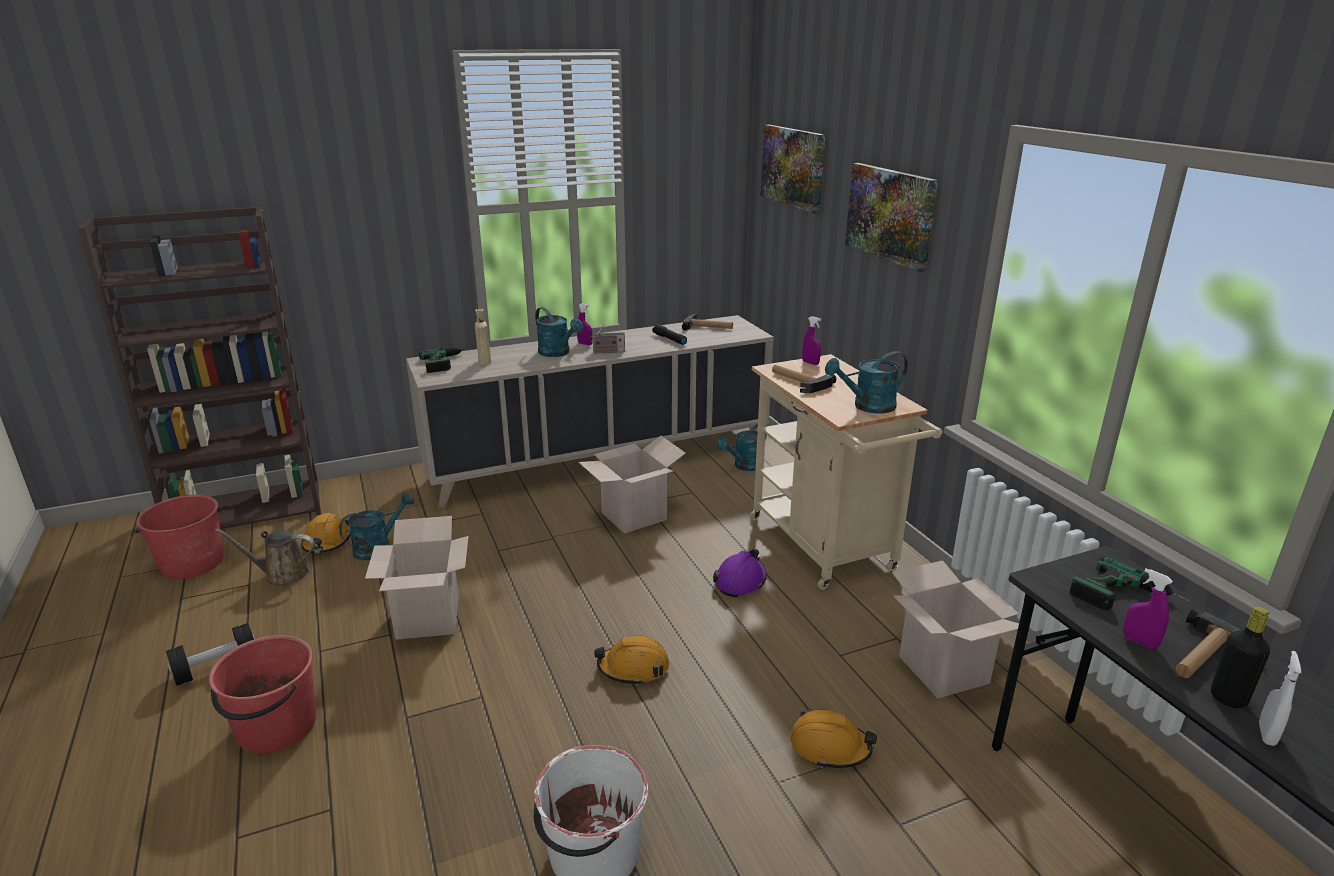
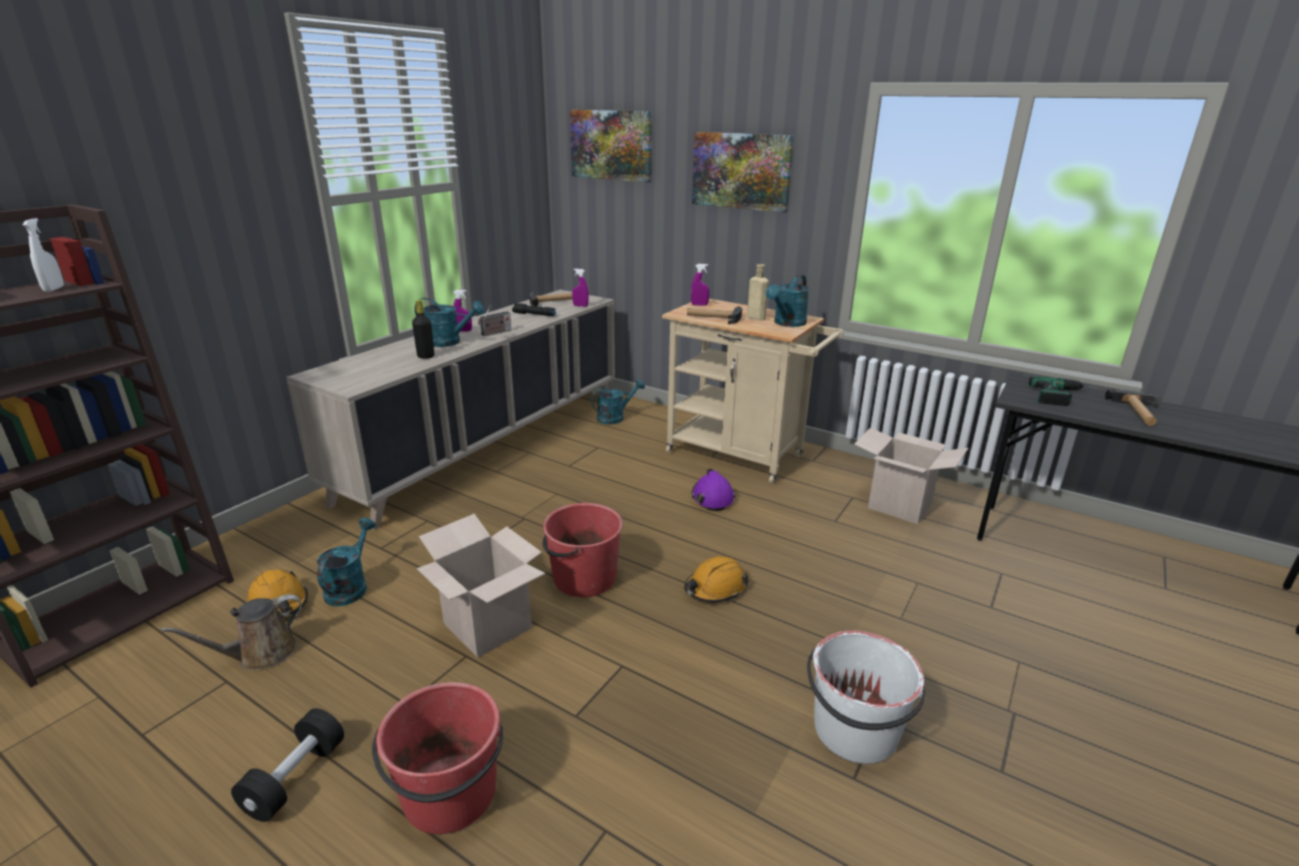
camera: 35 degrees left, 0 degrees up
(191, 563) = (106, 692): red bucket -> red bucket (583, 578)
(449, 362) = (345, 370): power drill -> none
(484, 361) = (384, 362): beige bottle -> beige bottle (754, 318)
(634, 516) = (573, 479): cardboard box -> none
(744, 466) = (615, 417): turquoise watering can -> turquoise watering can turned 135 degrees counterclockwise
(830, 747) = (900, 580): orange hard hat -> none
(1139, 642) = (1106, 416): purple spray bottle -> purple spray bottle (580, 306)
(1228, 698) = (1179, 428): black bottle -> black bottle (426, 356)
(1266, 734) = (1217, 439): white spray bottle -> white spray bottle (54, 289)

